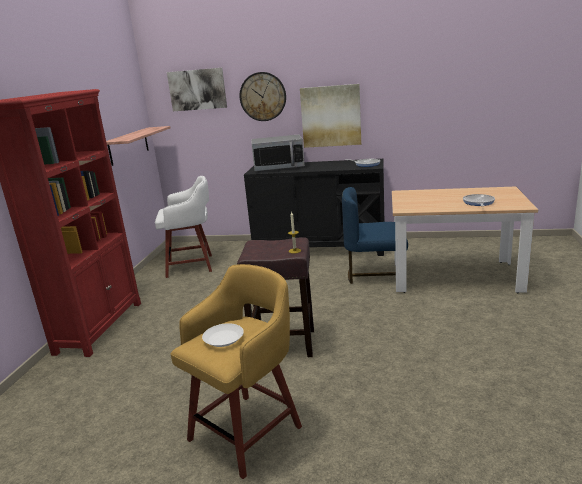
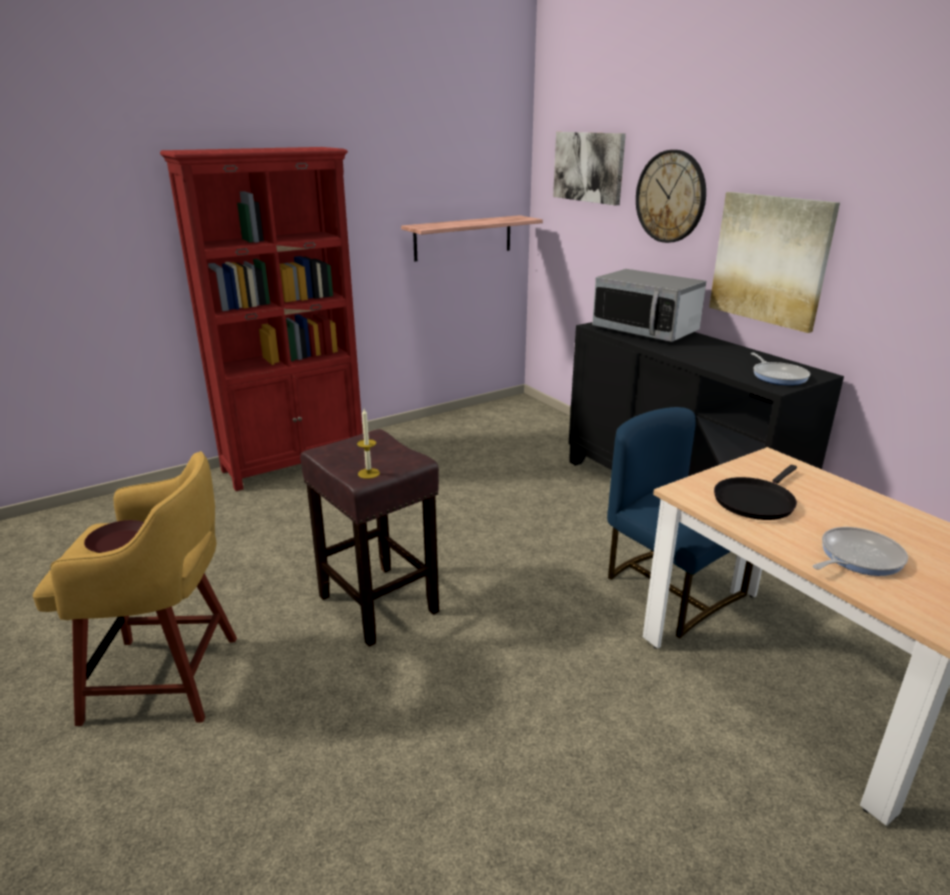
camera: 45 degrees right, 5 degrees up
(192, 266) = (485, 437): white stool -> none
(223, 339) = (118, 542): white plate -> brown plate
(425, 203) = (755, 501): none -> black frying pan

